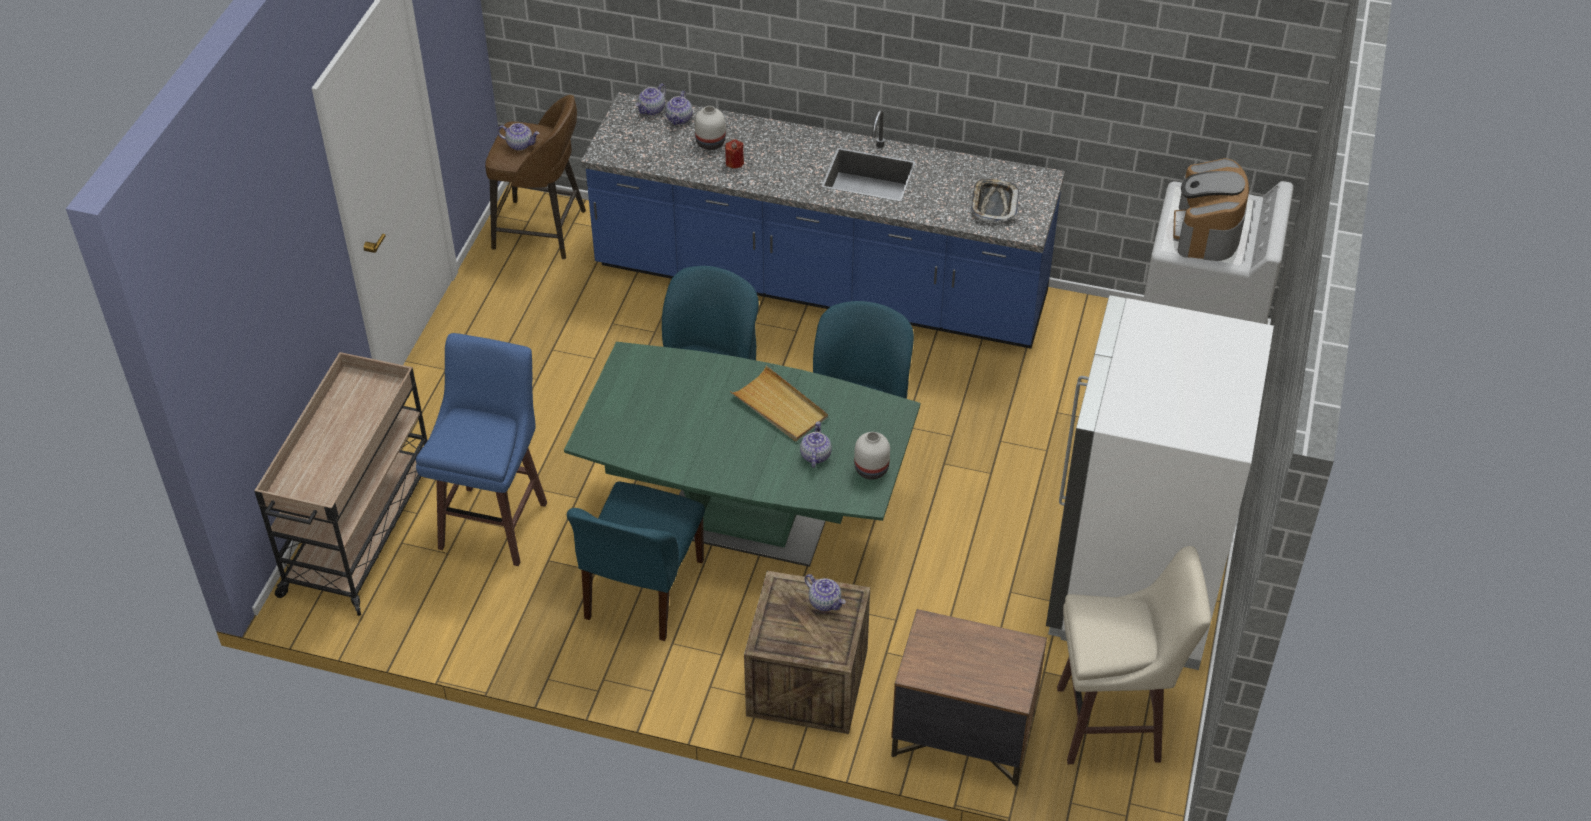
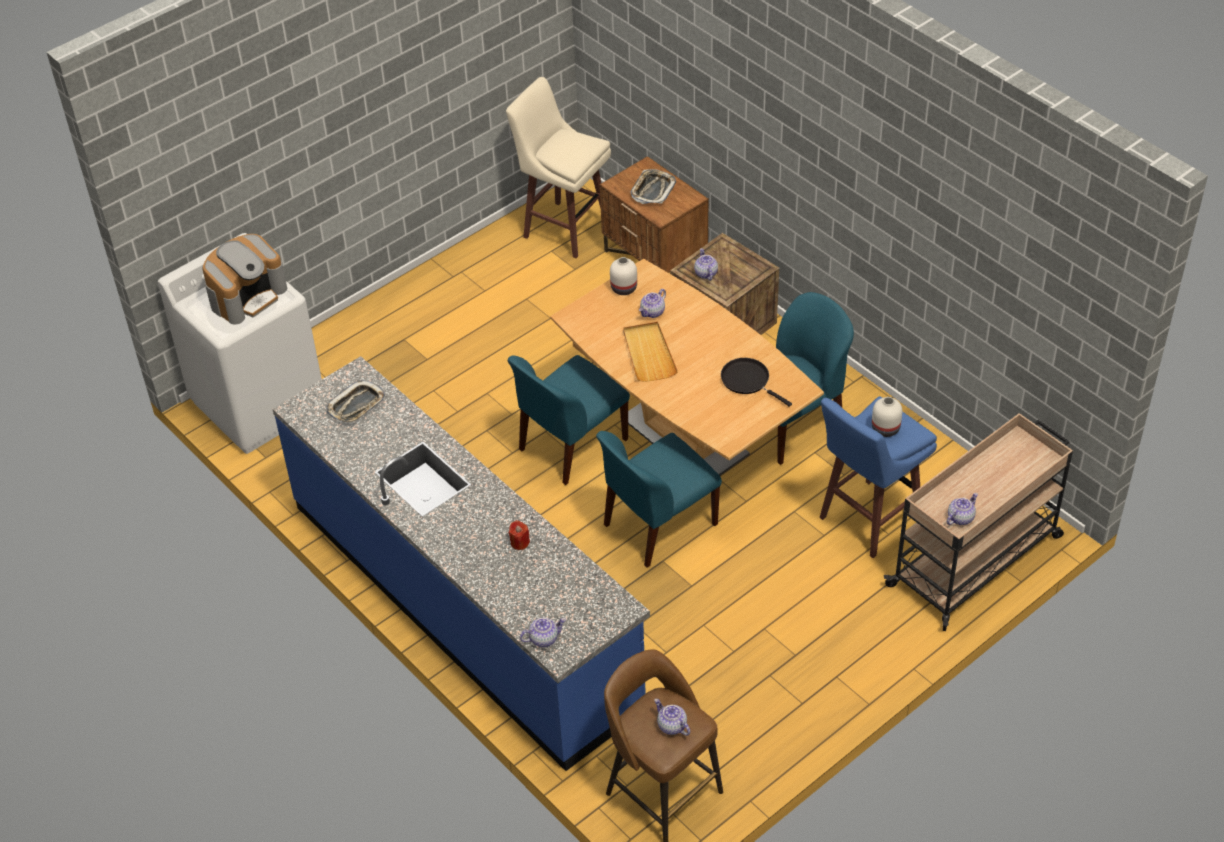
camera: 145 degrees left, 0 degrees up
(652, 425) = (748, 380): none -> black frying pan
(679, 119) = (527, 615): teapot -> teapot (960, 517)
(711, 142) = (521, 574): white vase -> white vase (884, 429)
(746, 523) = (684, 436): green dining table -> brown dining table
(973, 660) = (652, 190): none -> tray
(1134, 585) = (471, 288): white fridge -> none

